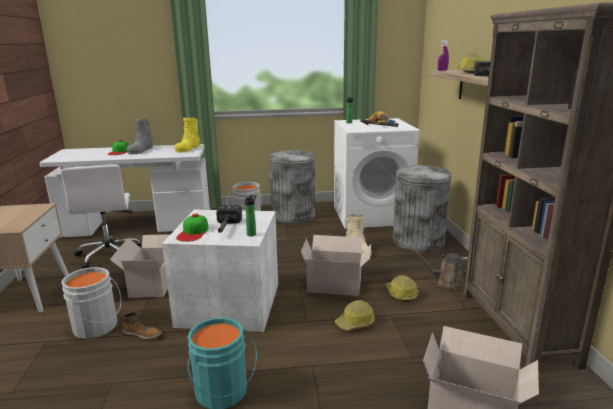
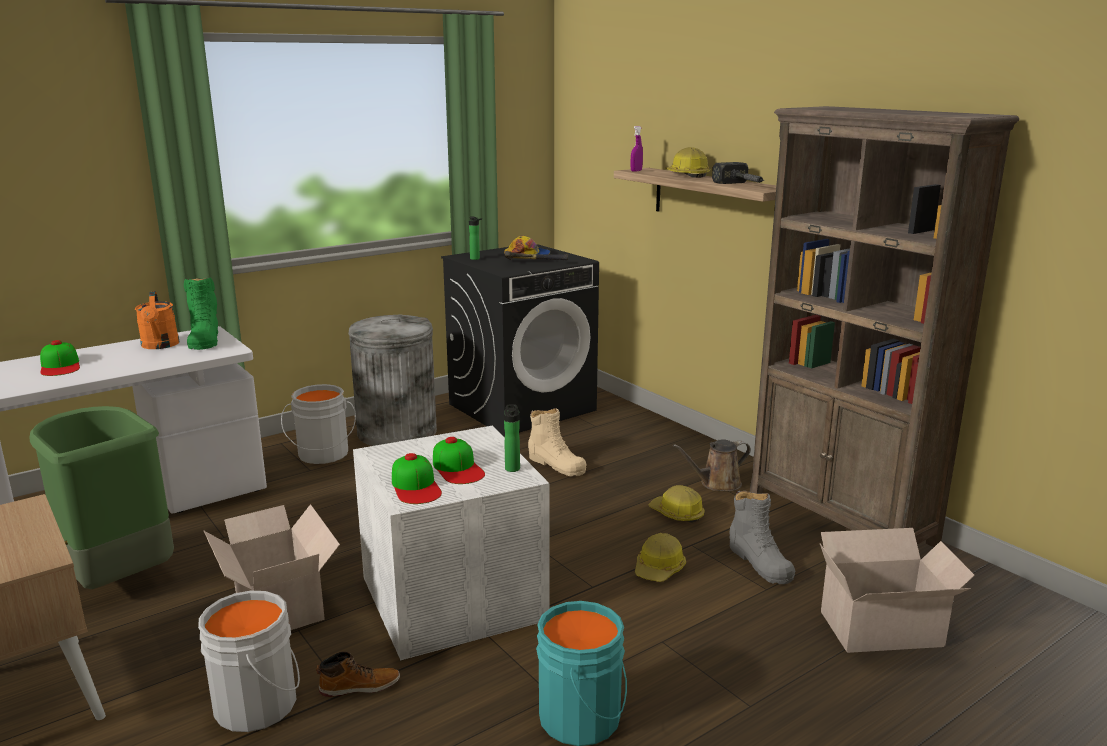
camera: 30 degrees left, 0 degrees up
(110, 254) = (117, 578): white office chair -> green trash can
(141, 150) = (106, 356): grey boot -> grey boot (760, 562)
(167, 149) = (160, 346): none -> orange watering can
(188, 148) = (204, 339): yellow boot -> green boot
(225, 228) = (458, 468): hammer -> cap
(336, 285) = (581, 525): cardboard box -> none
(371, 215) = (522, 407): white washing machine -> black washing machine
(418, 240) = (626, 433): grey trash can -> none

